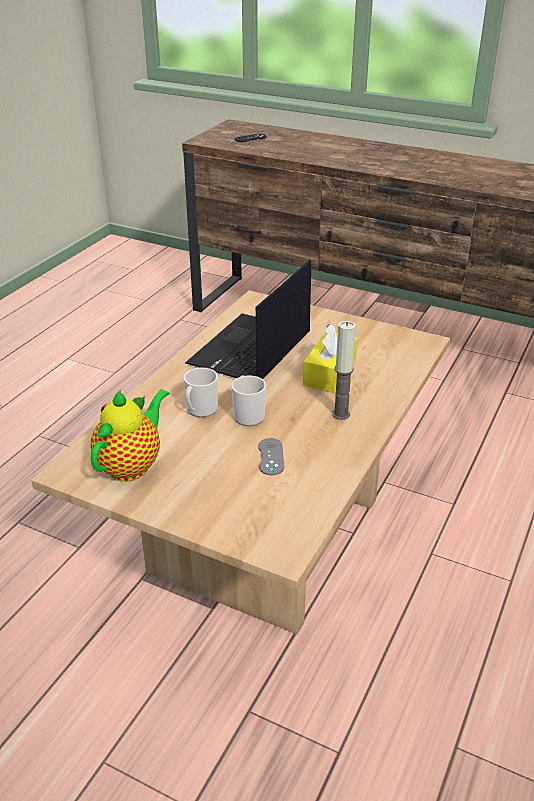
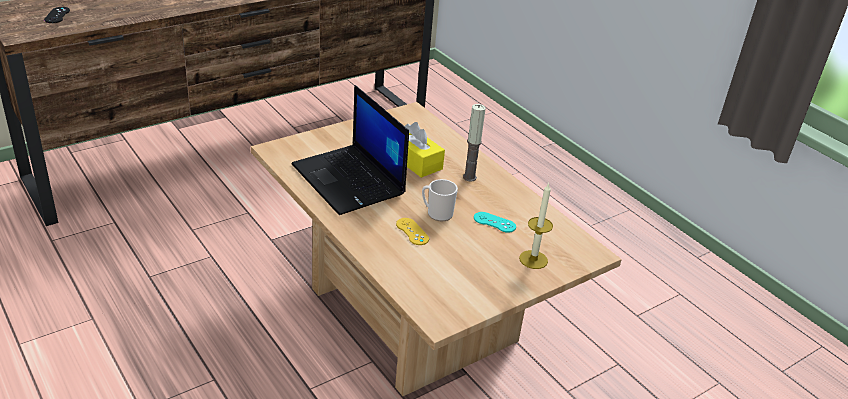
camera: 65 degrees left, 0 degrees up
(132, 465) = (457, 285): teapot -> none
(200, 410) = (412, 231): mug -> yellow game controller
(225, 505) = (533, 259): none -> candle
(270, 457) = (494, 222): grey game controller -> turquoise game controller

